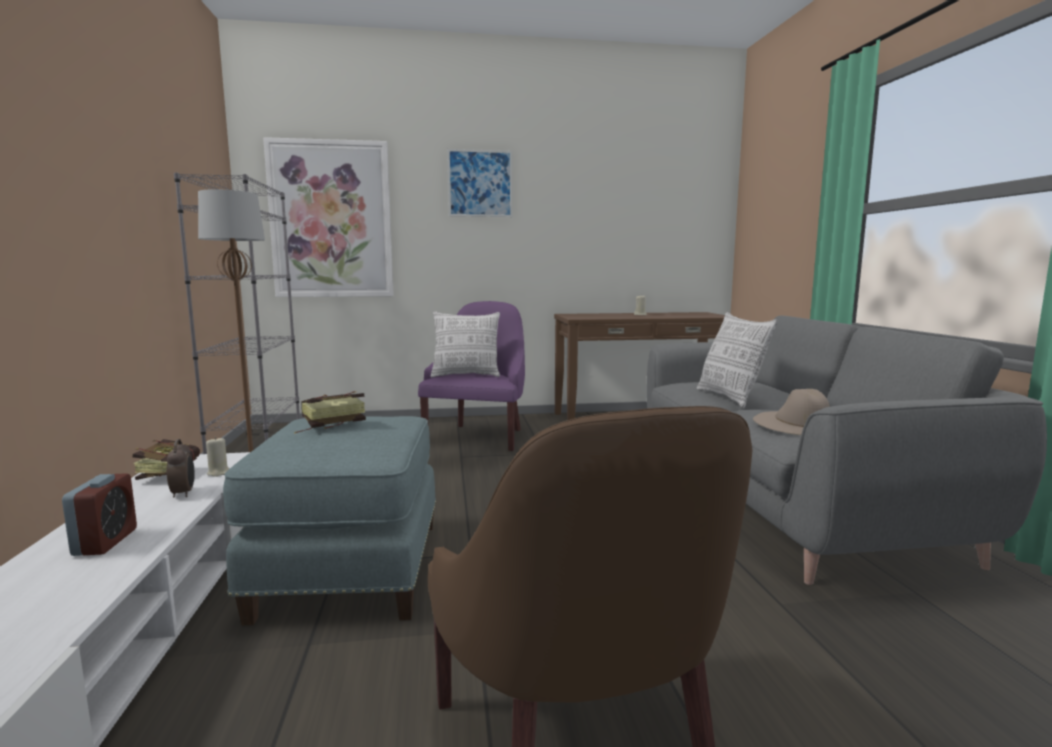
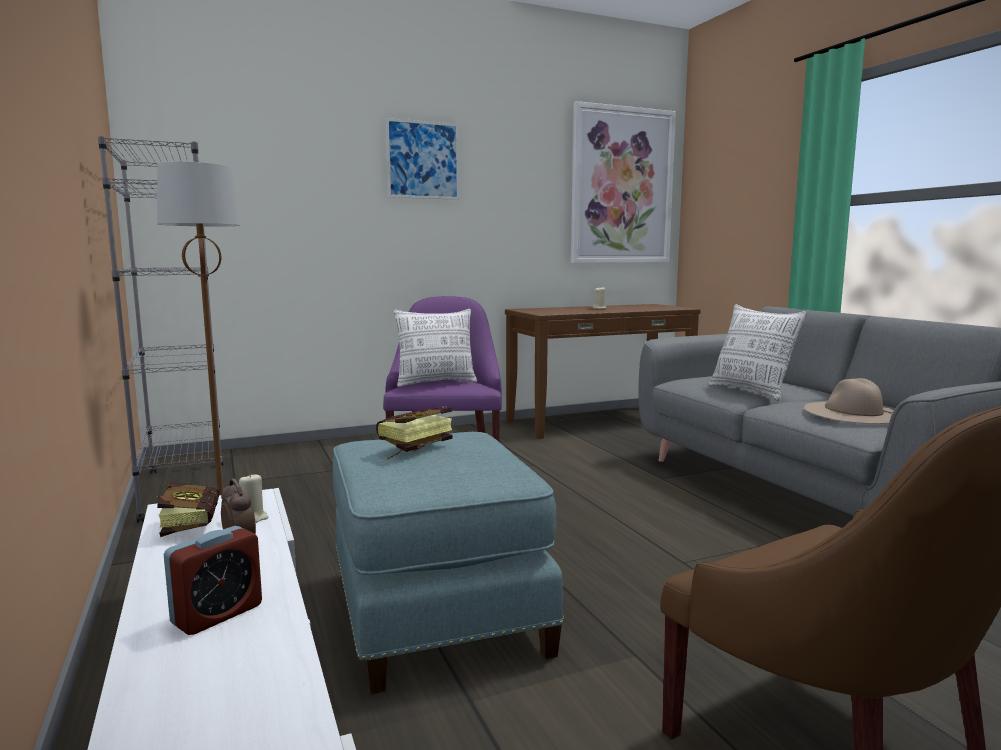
camera: 15 degrees left, 0 degrees up
(105, 542) = (217, 614): alarm clock -> alarm clock turned 60 degrees clockwise
(331, 220) = (246, 199): picture -> picture (622, 186)

